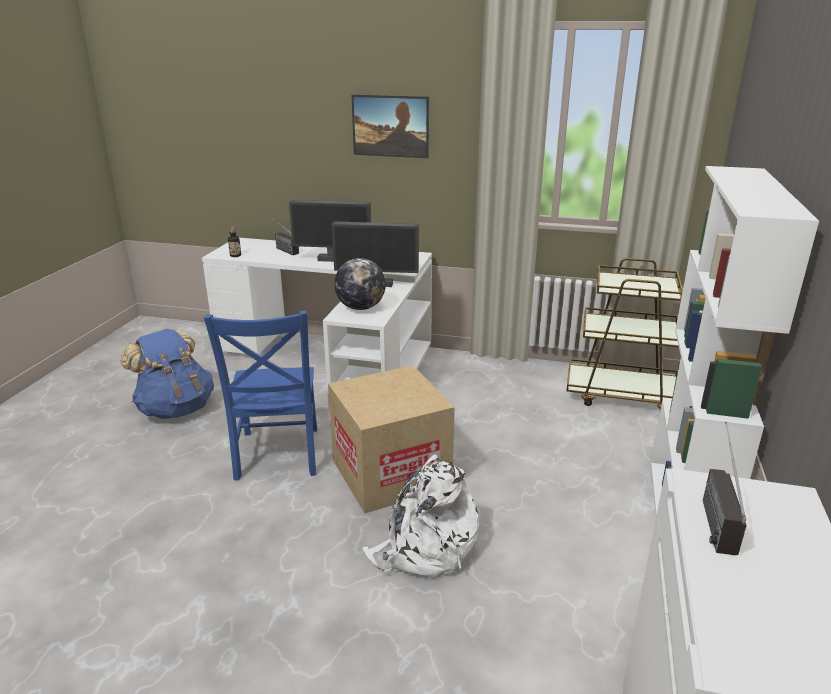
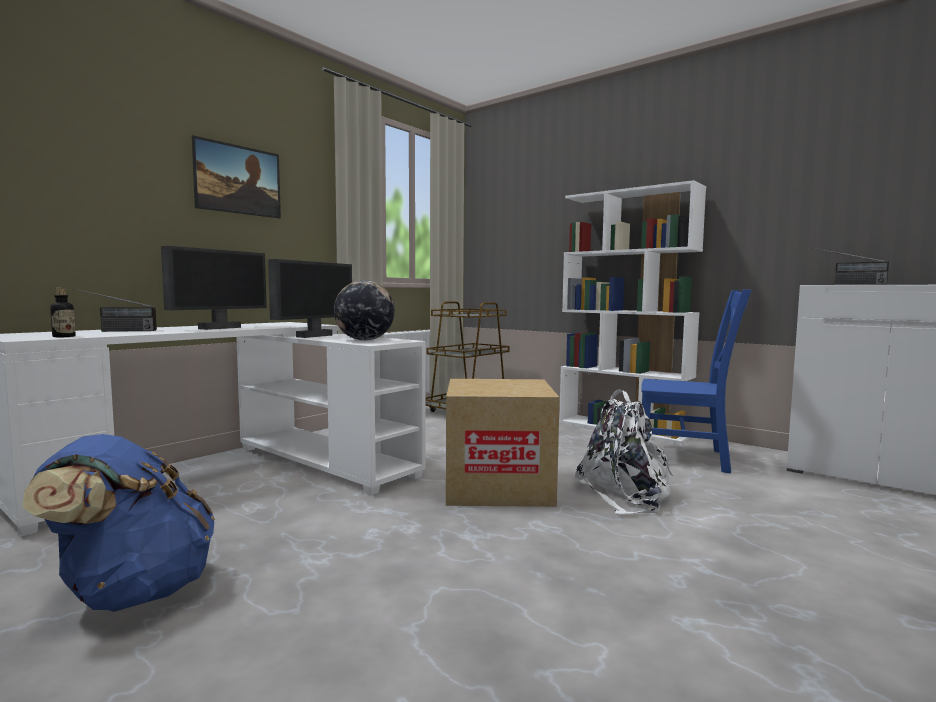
camera: 65 degrees left, 20 degrees down
(277, 456) = (398, 532): blue chair -> blue chair (687, 458)

